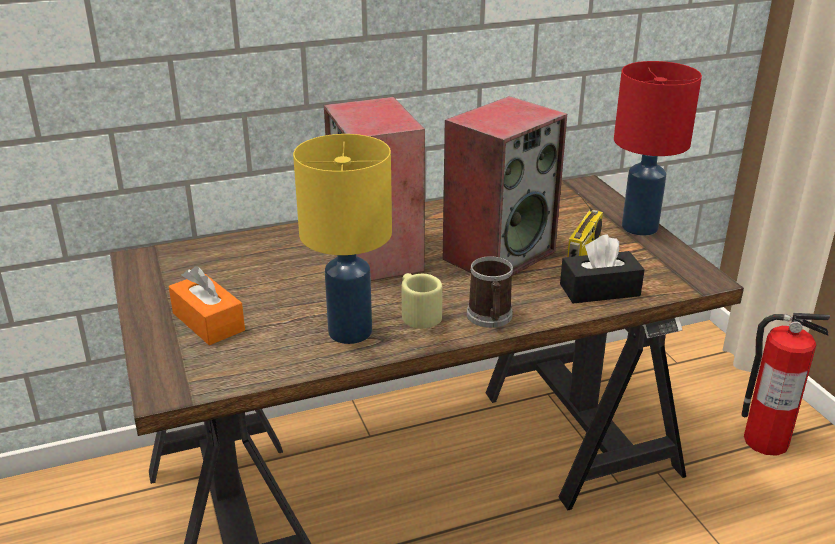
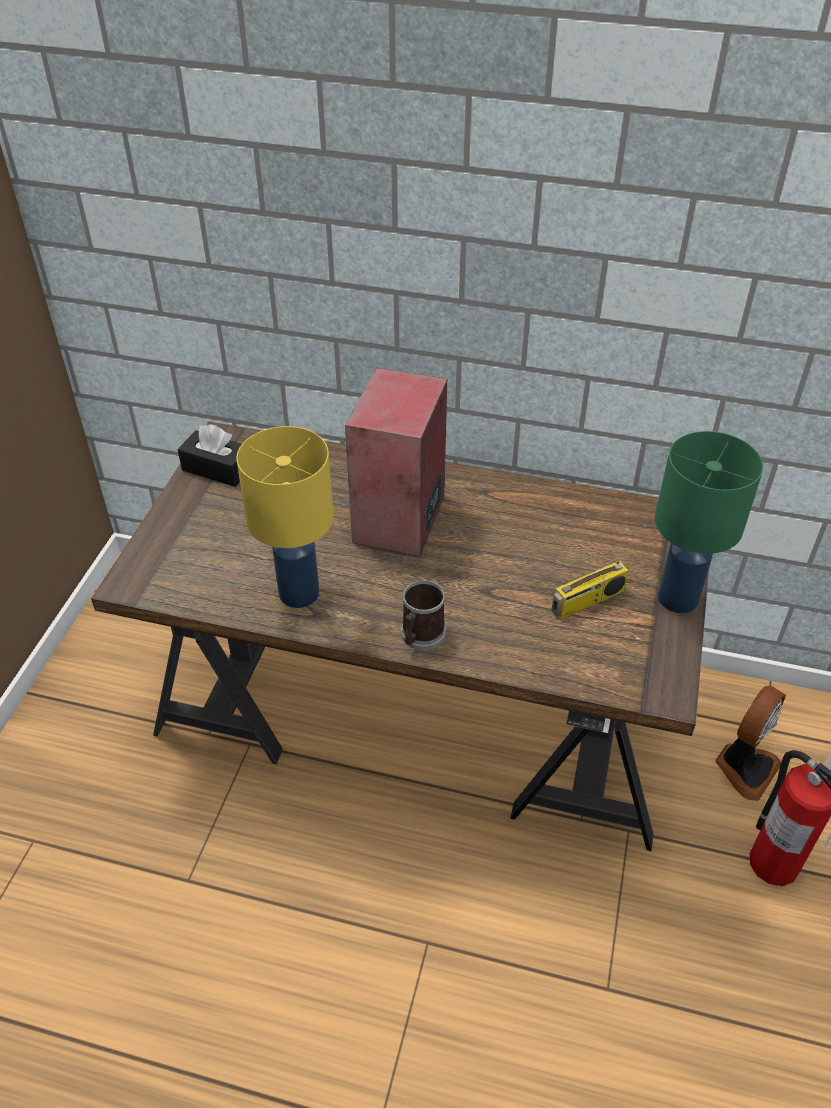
camera: 35 degrees right, 15 degrees up
(208, 322) = (211, 530): orange tissue box -> none
(418, 314) = (367, 601): beige mug -> none
(499, 254) = (504, 568): speaker -> none
(599, 290) = (549, 655): black tissue box -> black tissue box (217, 469)
(638, 227) = (677, 597): red table lamp -> green table lamp
(687, 392) = (744, 767): none -> fan

